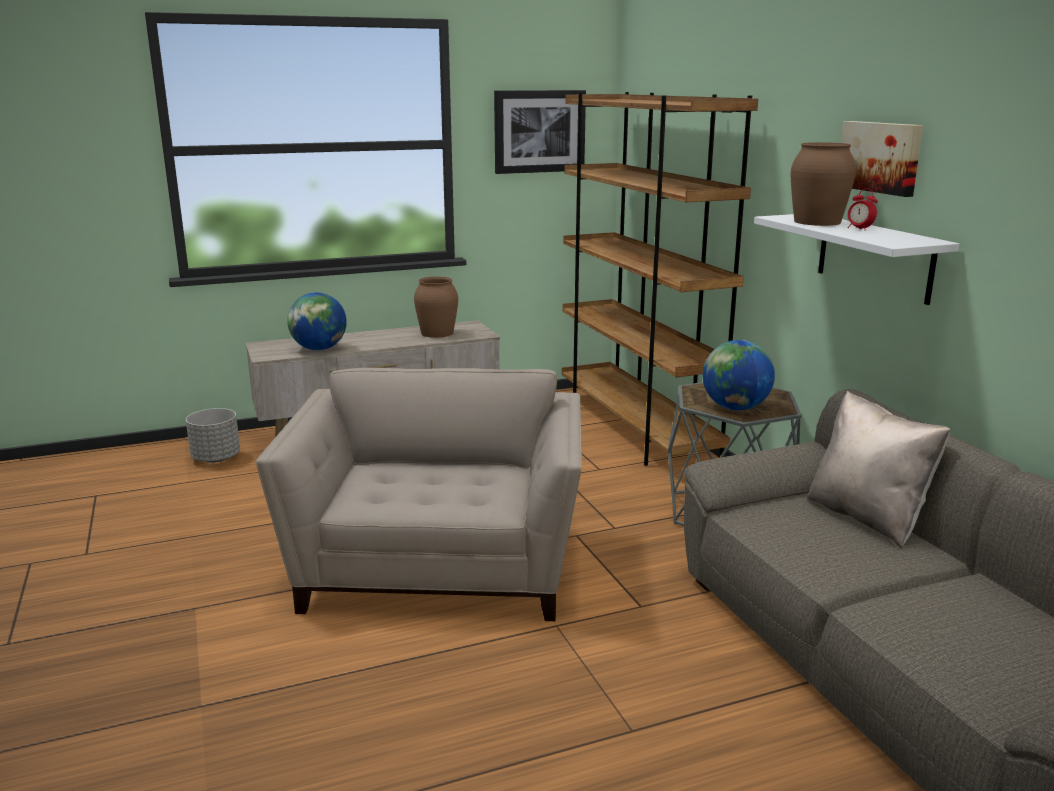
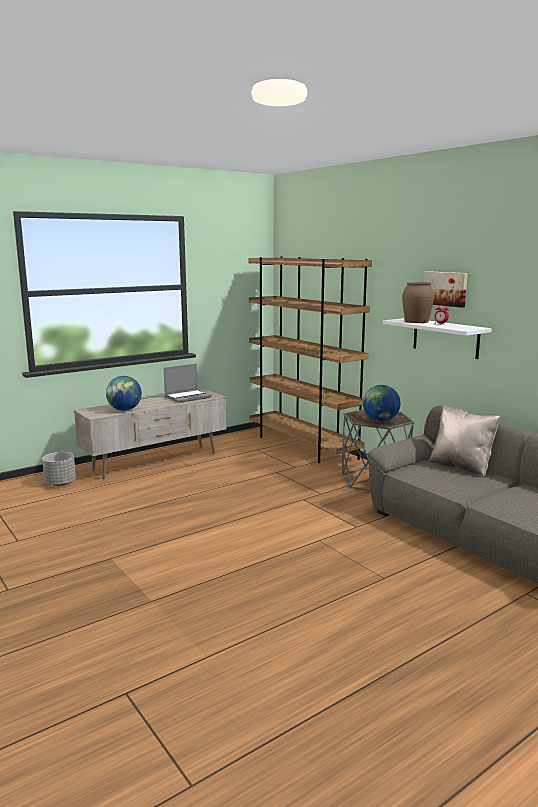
camera: 15 degrees left, 5 degrees down
(437, 333) = (188, 397): brown vase -> laptop
(440, 564) = (238, 521): beige armchair -> none
(539, 131) = (232, 279): picture -> none

